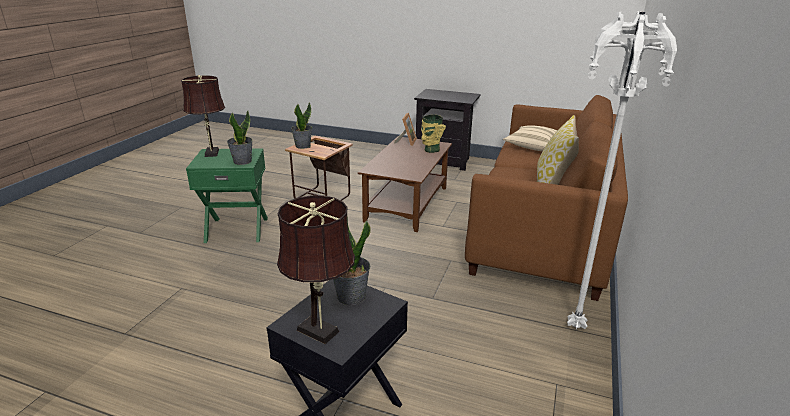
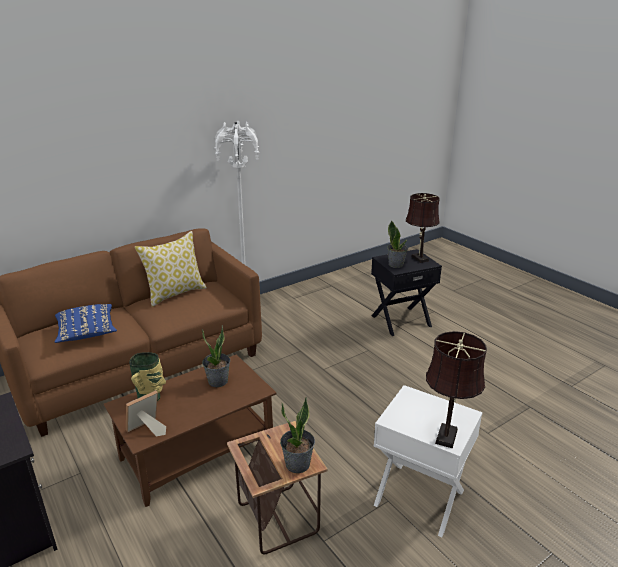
camera: 145 degrees left, 0 degrees up
(237, 229) = (418, 498): green side table -> white side table
(242, 161) = (412, 400): potted plant -> potted plant (218, 381)
(533, 147) = (87, 333): beige pillow -> blue pillow

